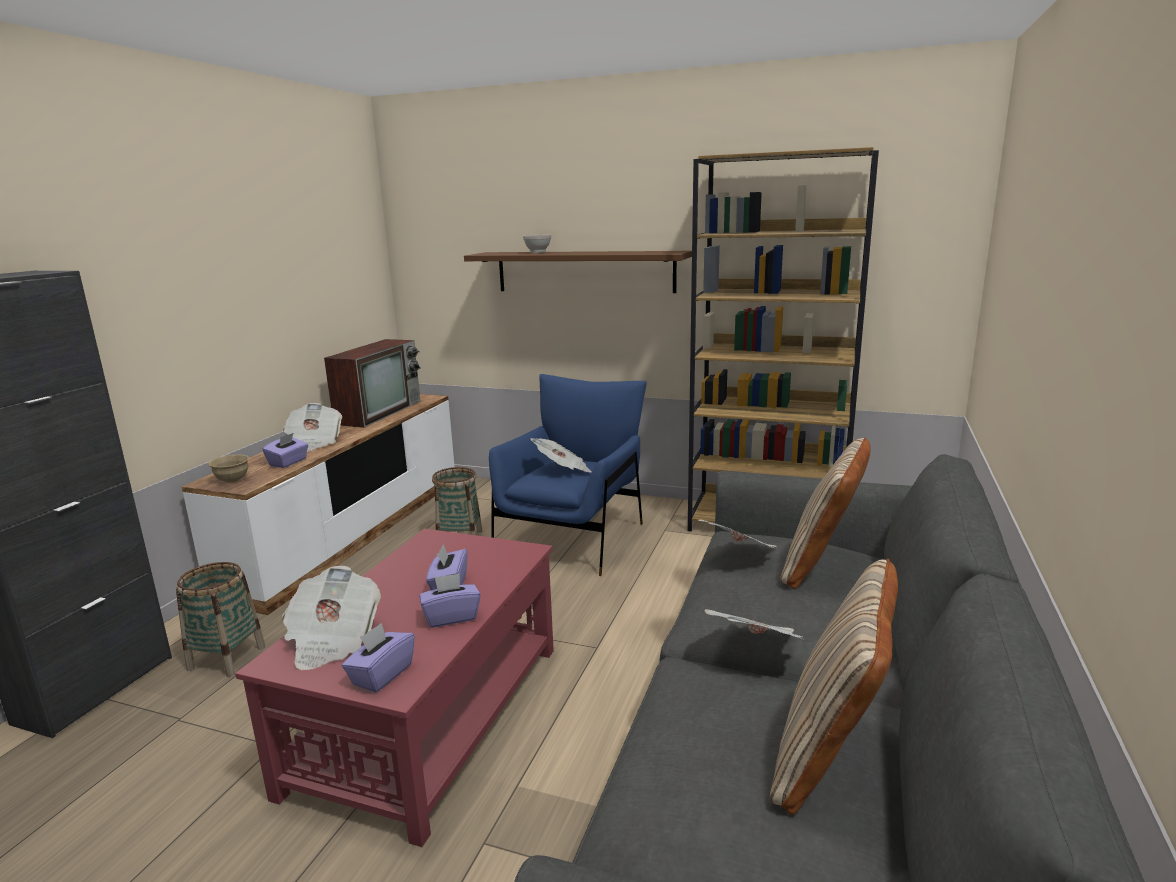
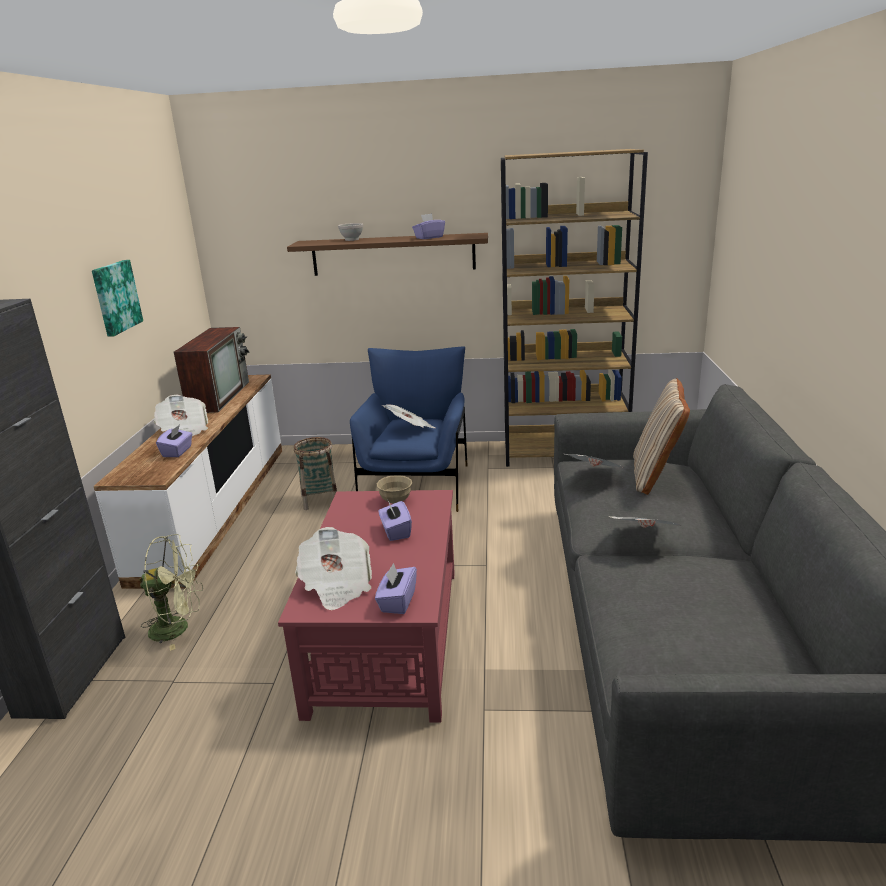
camera: 15 degrees left, 5 degrees up
(227, 658) = (178, 628): basket -> green fan
(232, 480) = (139, 474): beige bowl -> beige bowl (395, 501)
(255, 292) = (115, 297): none -> picture
(451, 617) = (416, 553): purple tissue box -> purple tissue box (429, 237)
(829, 756) = (729, 593): beige pillow -> none

